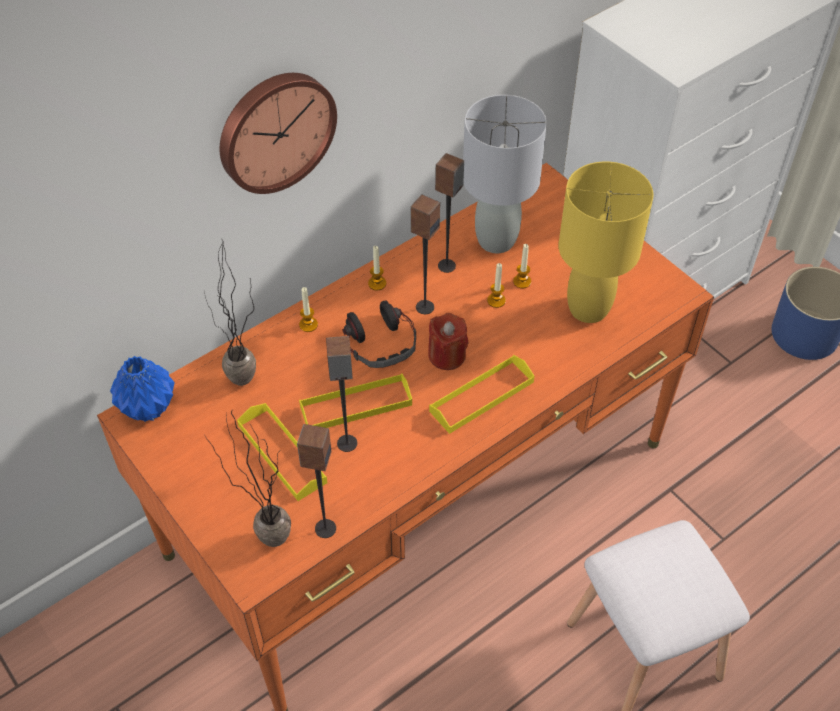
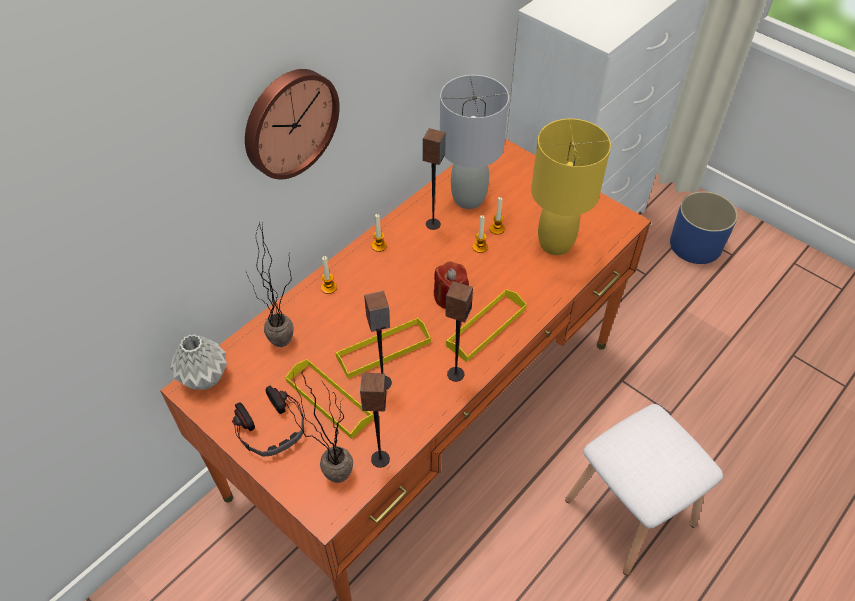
camera: 10 degrees left, 0 degrees up
(149, 407) = (205, 377): blue vase -> grey vase
(381, 343) = (393, 294): headphones -> headphones (271, 427)
(424, 307) = (422, 260): speaker -> speaker (455, 374)

